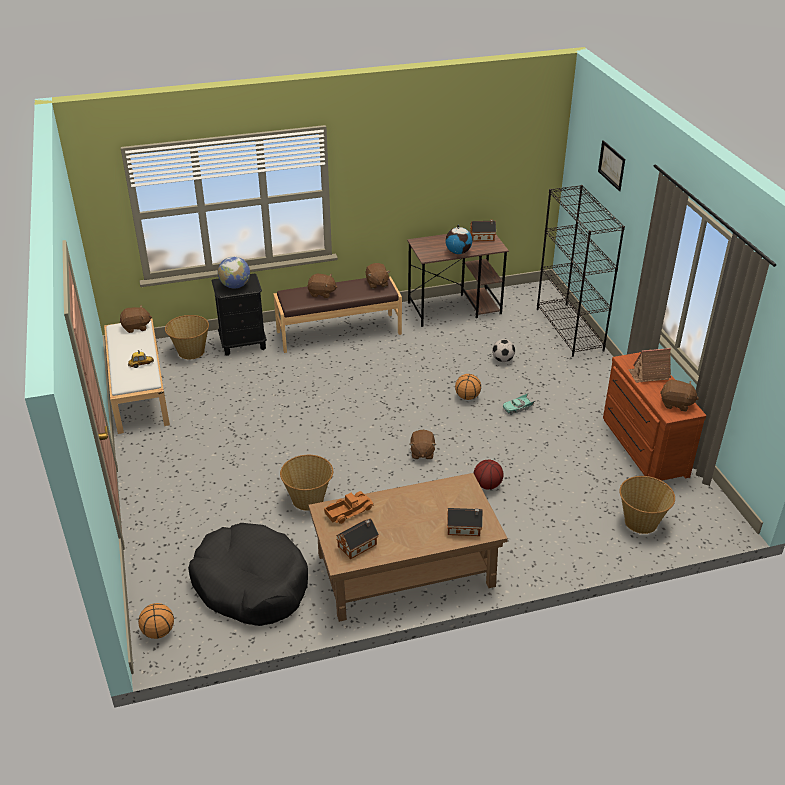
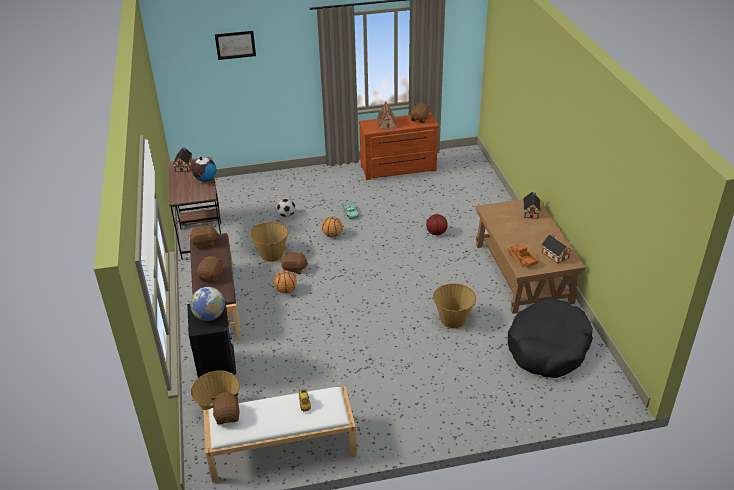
camera: 85 degrees left, 0 degrees up
(158, 632) = (605, 396): basketball -> basketball (286, 290)
(422, 453) = (399, 260): brown plush toy -> brown plush toy (294, 269)
(570, 330) = (254, 181): black bookcase -> none
(641, 521) = (470, 179): basket -> basket (271, 254)

